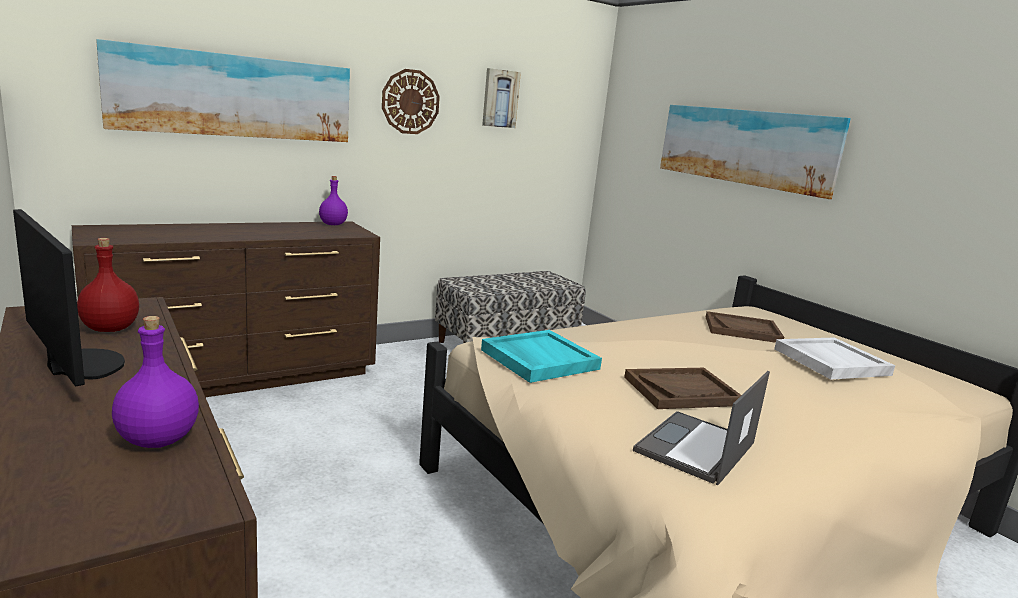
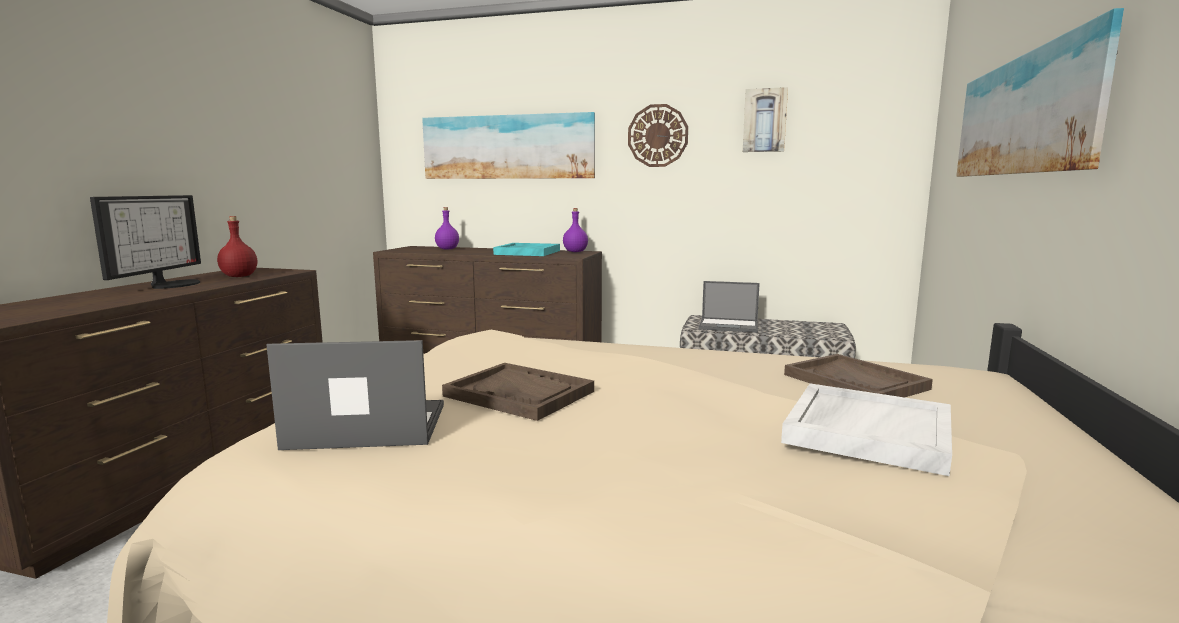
camera: 50 degrees right, 5 degrees down
(159, 439) = (75, 307): purple bottle -> purple bottle (448, 249)
(492, 286) = (729, 326): none -> laptop
(538, 359) = (479, 347): turquoise tray -> turquoise tray (527, 252)

